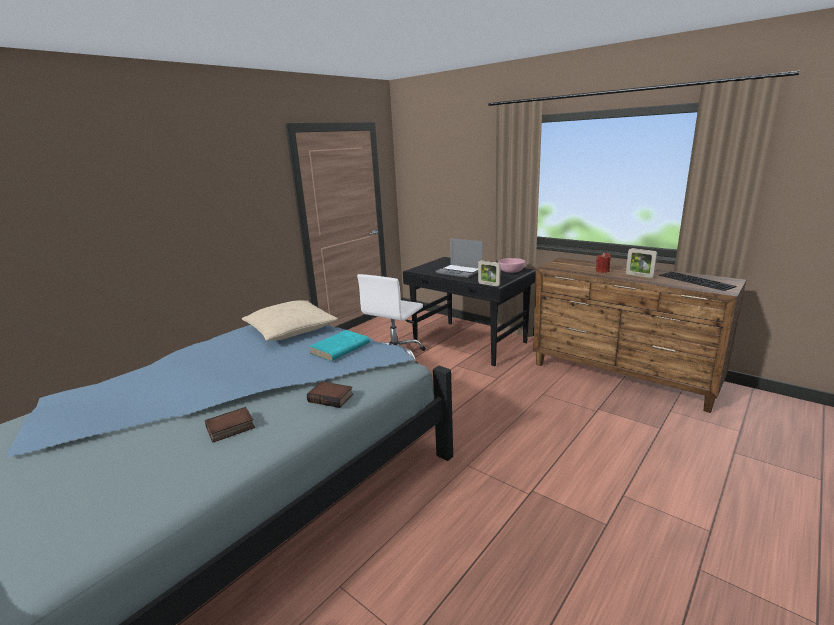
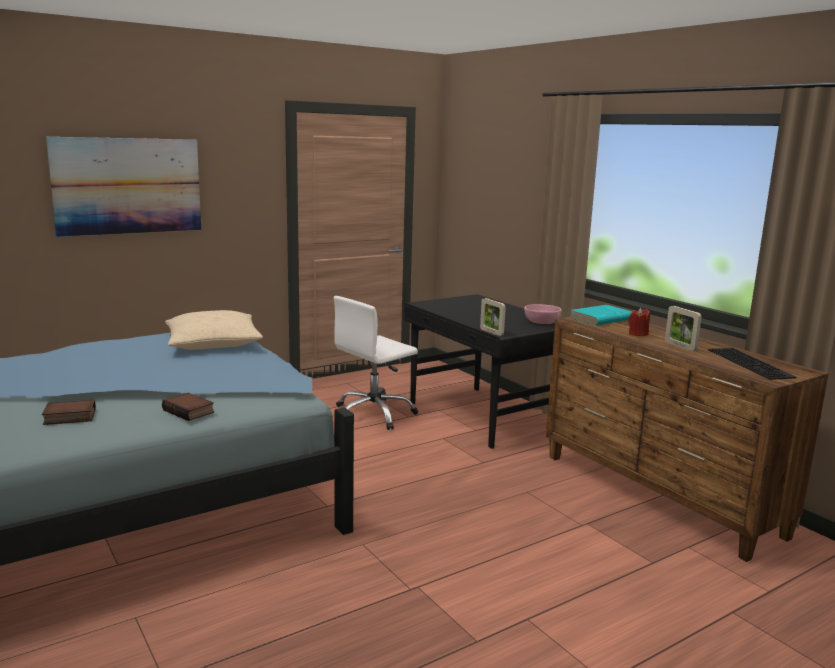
camera: 15 degrees right, 5 degrees down
(173, 208) = (128, 186): none -> picture
(339, 348) = (243, 369): turquoise book -> turquoise book (601, 319)
(460, 272) = (474, 313): laptop -> none

